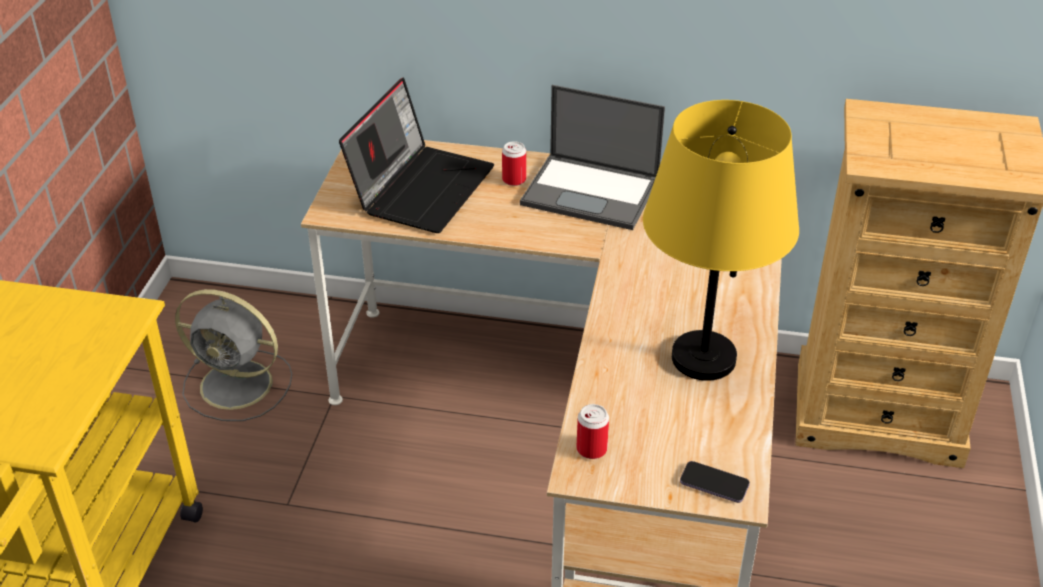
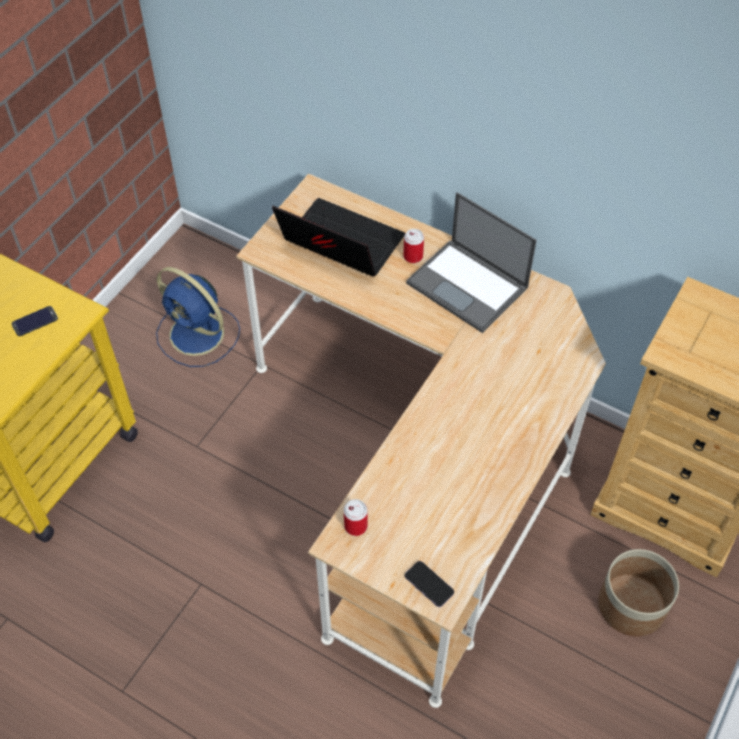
camera: 20 degrees right, 15 degrees up
(69, 335) = (35, 321): none -> phone
(239, 385) = (198, 335): grey fan -> blue fan
(421, 187) = (339, 244): laptop -> laptop turned 105 degrees counterclockwise
(702, 358) = (476, 471): yellow table lamp -> none
(890, 523) = (631, 605): none -> planter

